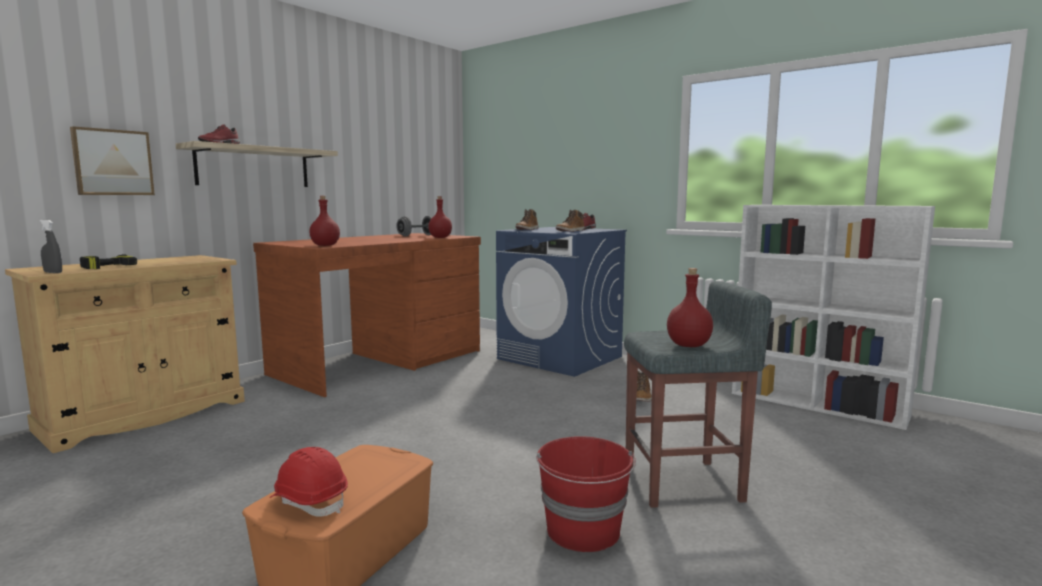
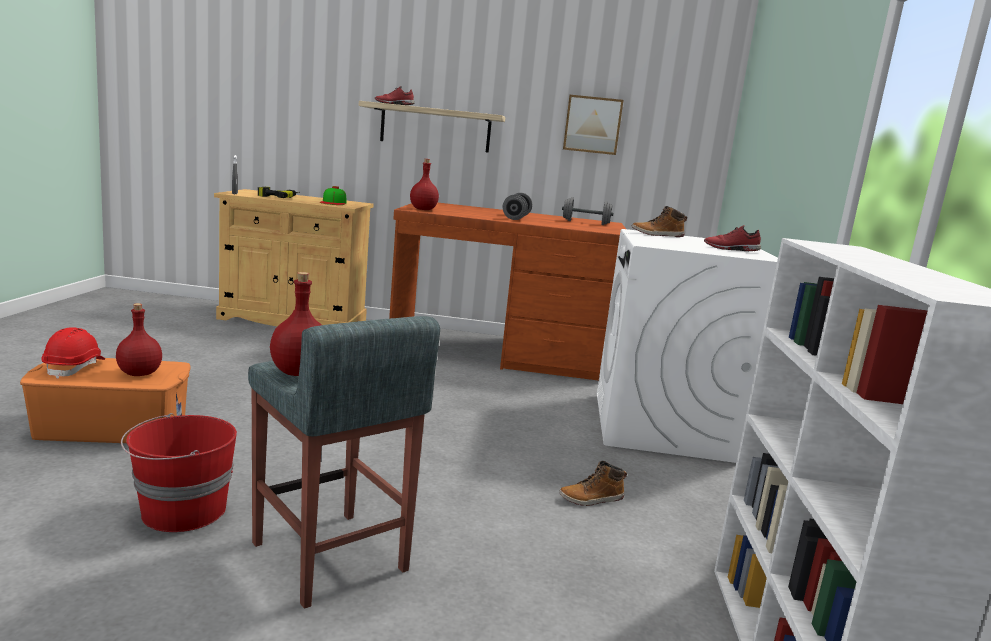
camera: 55 degrees right, 5 degrees up
(112, 162) = (321, 117): picture -> picture (592, 125)
(183, 260) = (333, 202): none -> cap
(387, 239) = (516, 218): none -> grey dumbbell
(440, 237) = (578, 227): red bottle -> red bottle (138, 373)
(560, 358) = (662, 427): blue washing machine -> white washing machine
(570, 231) = (673, 245): boot -> none

